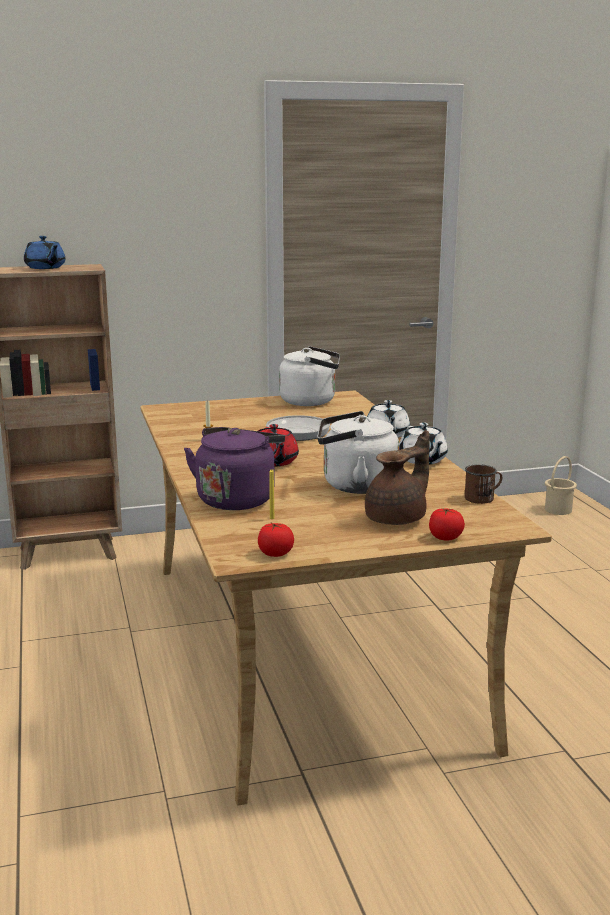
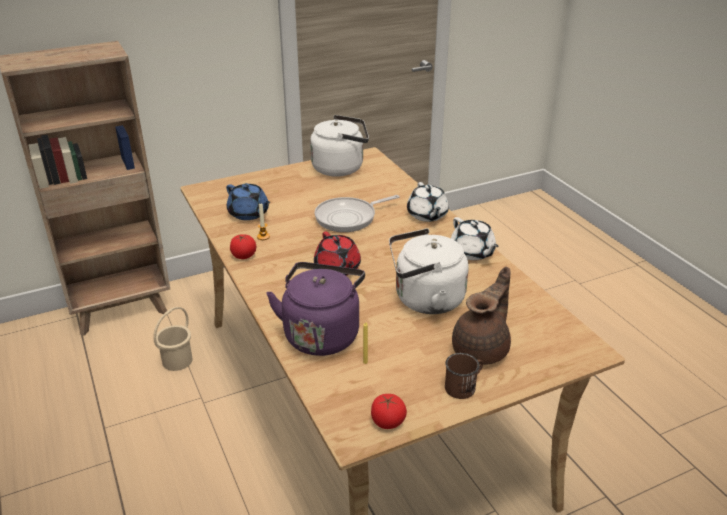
camera: 10 degrees left, 15 degrees up
(45, 268) = (63, 54): blue teapot -> blue teapot (249, 214)
(445, 537) = (535, 375): tomato -> tomato (243, 255)
(483, 498) = (546, 307): brown mug -> brown mug (464, 386)
(558, 510) = (533, 215): beige bucket -> beige bucket (178, 361)

